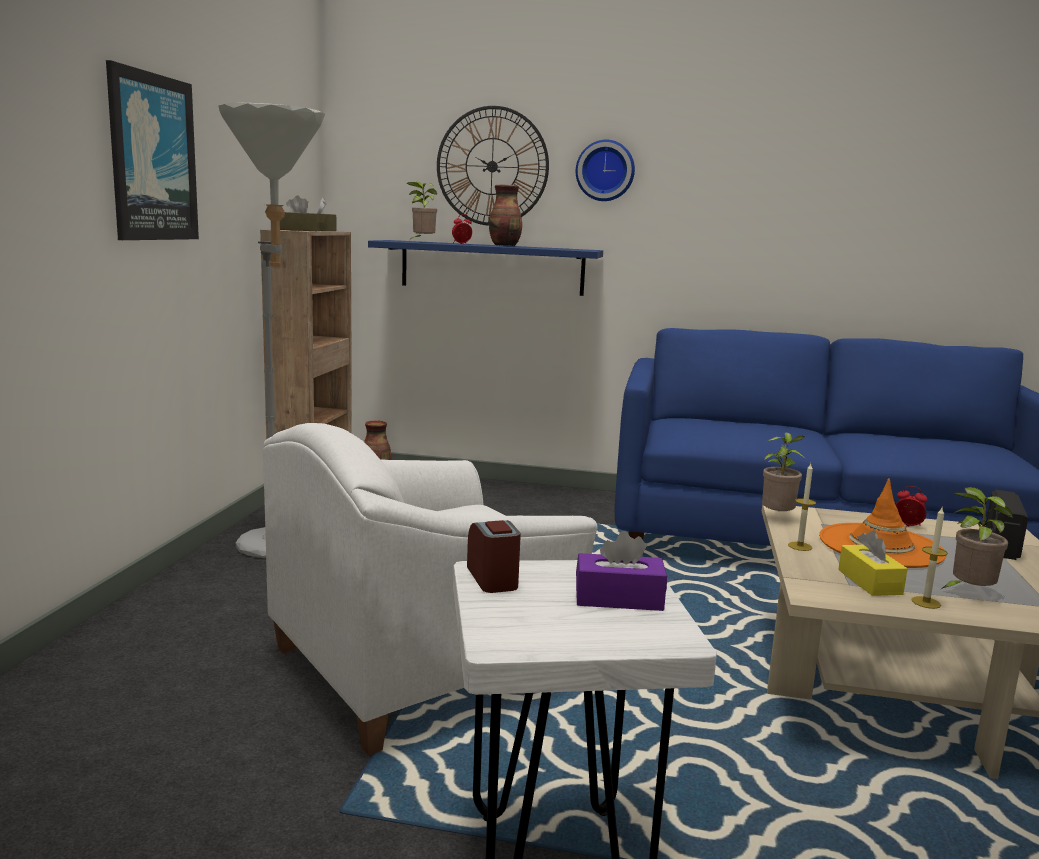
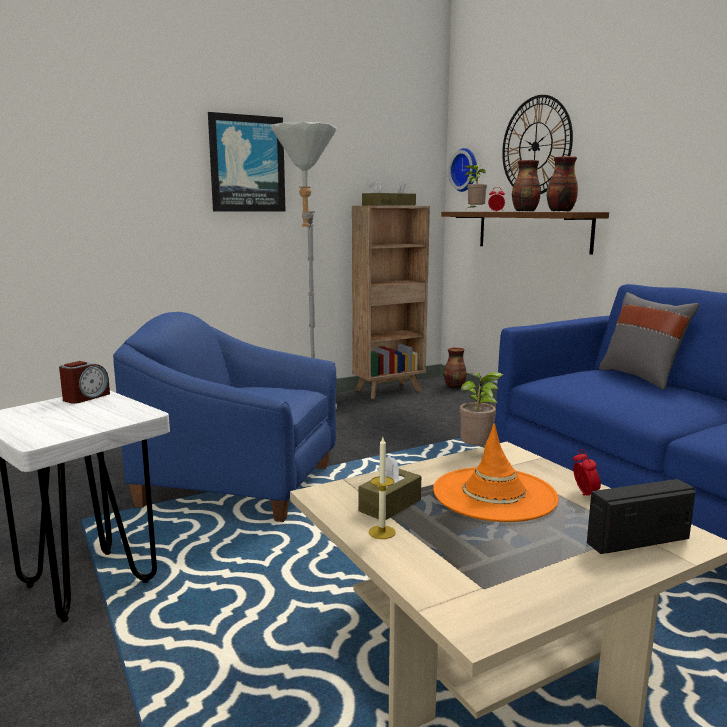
camera: 50 degrees right, 0 degrees up
(421, 666) = (240, 484): white armchair -> blue armchair
(492, 267) = (532, 231): blue shelf -> brown shelf
(562, 248) = (560, 211): none -> vase
(605, 171) = (613, 138): wall clock -> wall clock (466, 170)
(618, 598) = (87, 420): purple tissue box -> none
(721, 420) = (641, 378): none -> grey pillow
(800, 546) = (424, 470): candle -> none
(869, 582) = (390, 505): yellow tissue box -> brown tissue box
(968, 593) = (443, 545): potted plant -> none

